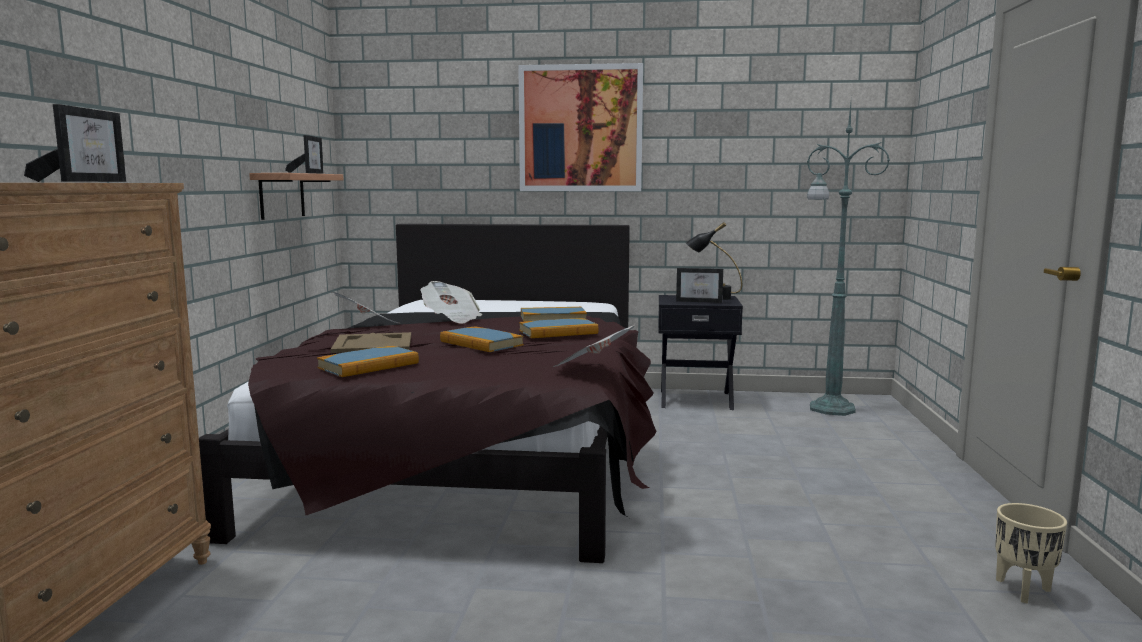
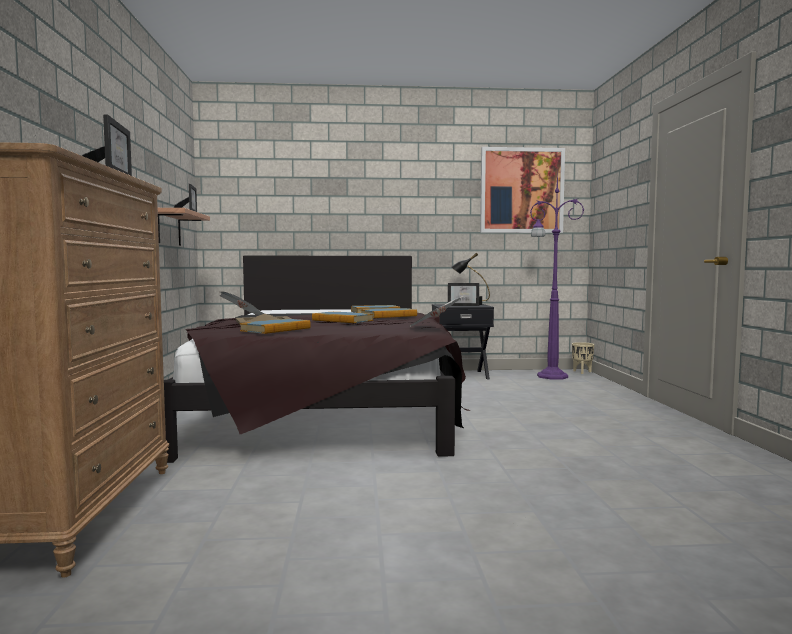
camera: 10 degrees left, 5 degrees down
(451, 318) = (303, 313): newspaper -> none
(580, 128) = (376, 190): picture -> picture (521, 190)
(829, 408) = (550, 376): green floor lamp -> purple floor lamp
(1024, 590) = (719, 452): beige planter -> beige planter (582, 372)

